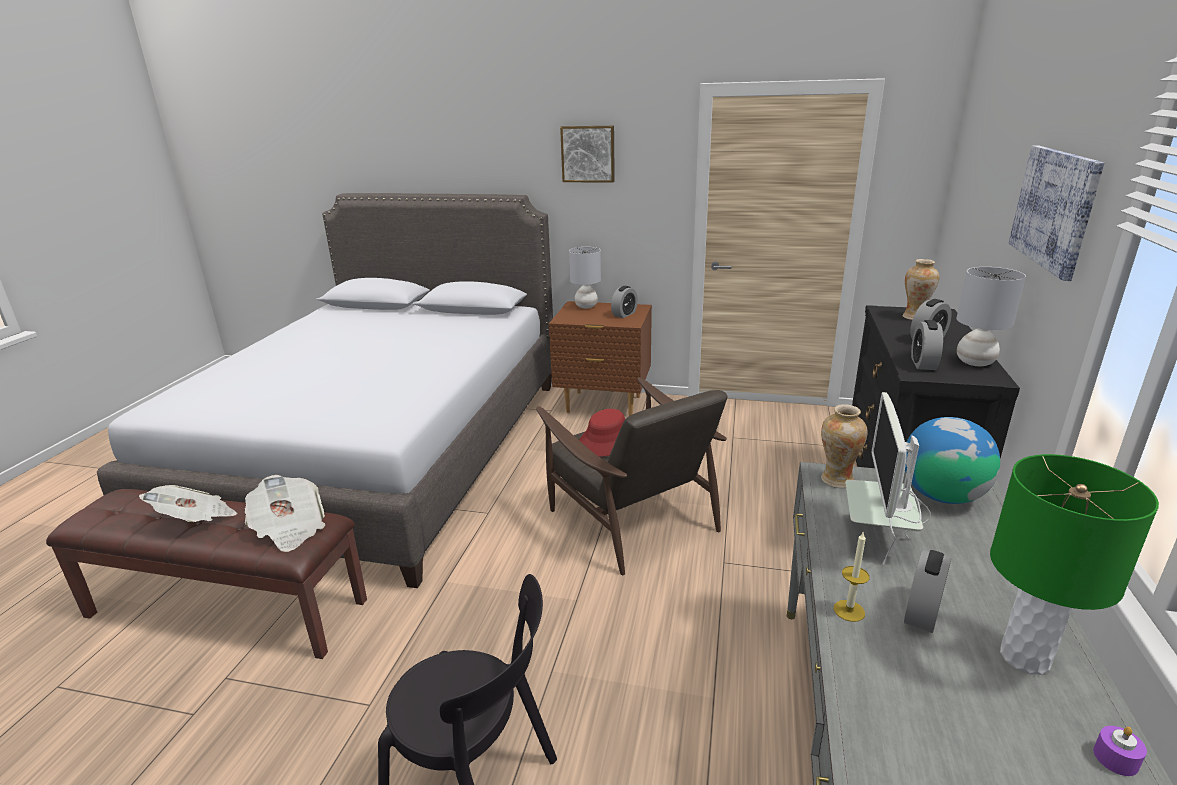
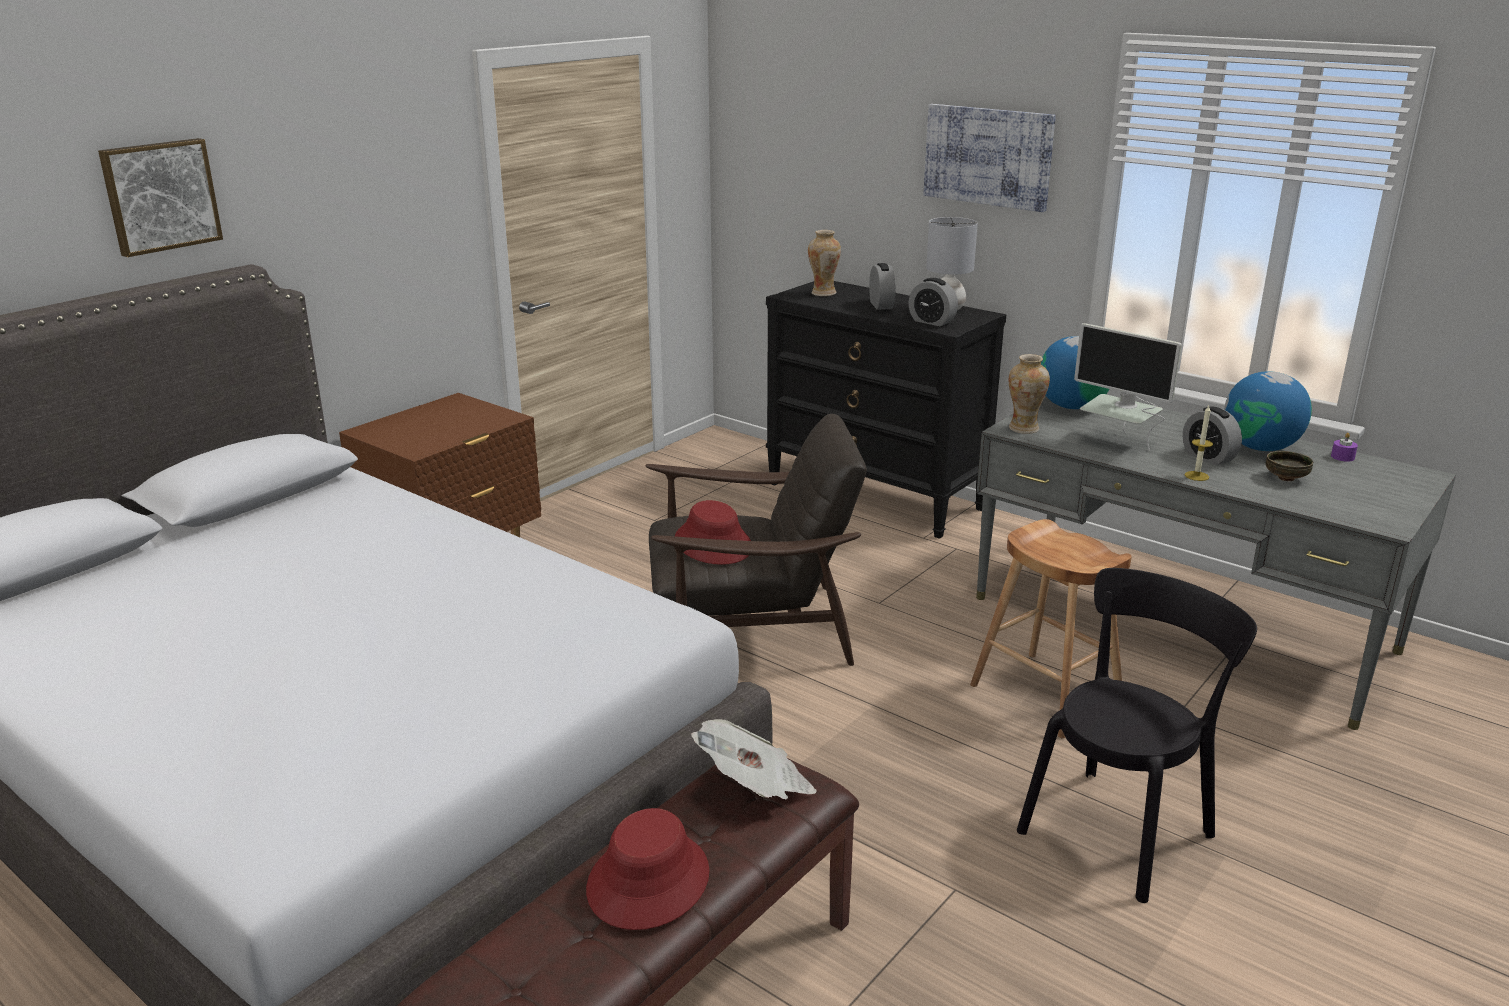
camera: 65 degrees left, 0 degrees up
(196, 520) = (648, 881): newspaper -> red hat
(585, 306) = (389, 426): grey table lamp -> none
(588, 154) = (339, 174): picture -> picture (160, 196)
(624, 314) = (467, 413): alarm clock -> none
(662, 699) = (1046, 694): none -> brown stool
(938, 695) = (1285, 478): none -> bowl
(1024, 658) = (1260, 447): green table lamp -> globe

